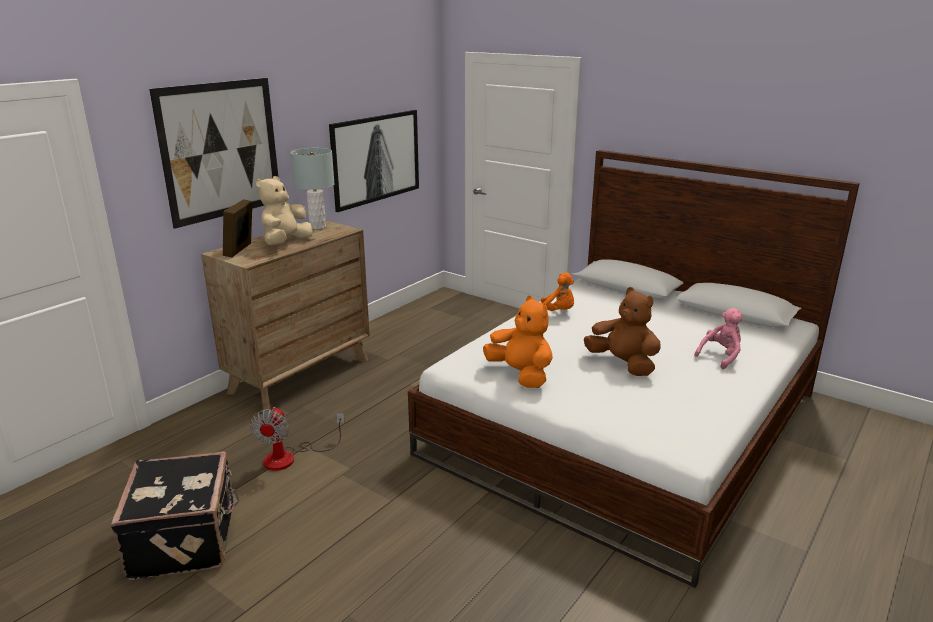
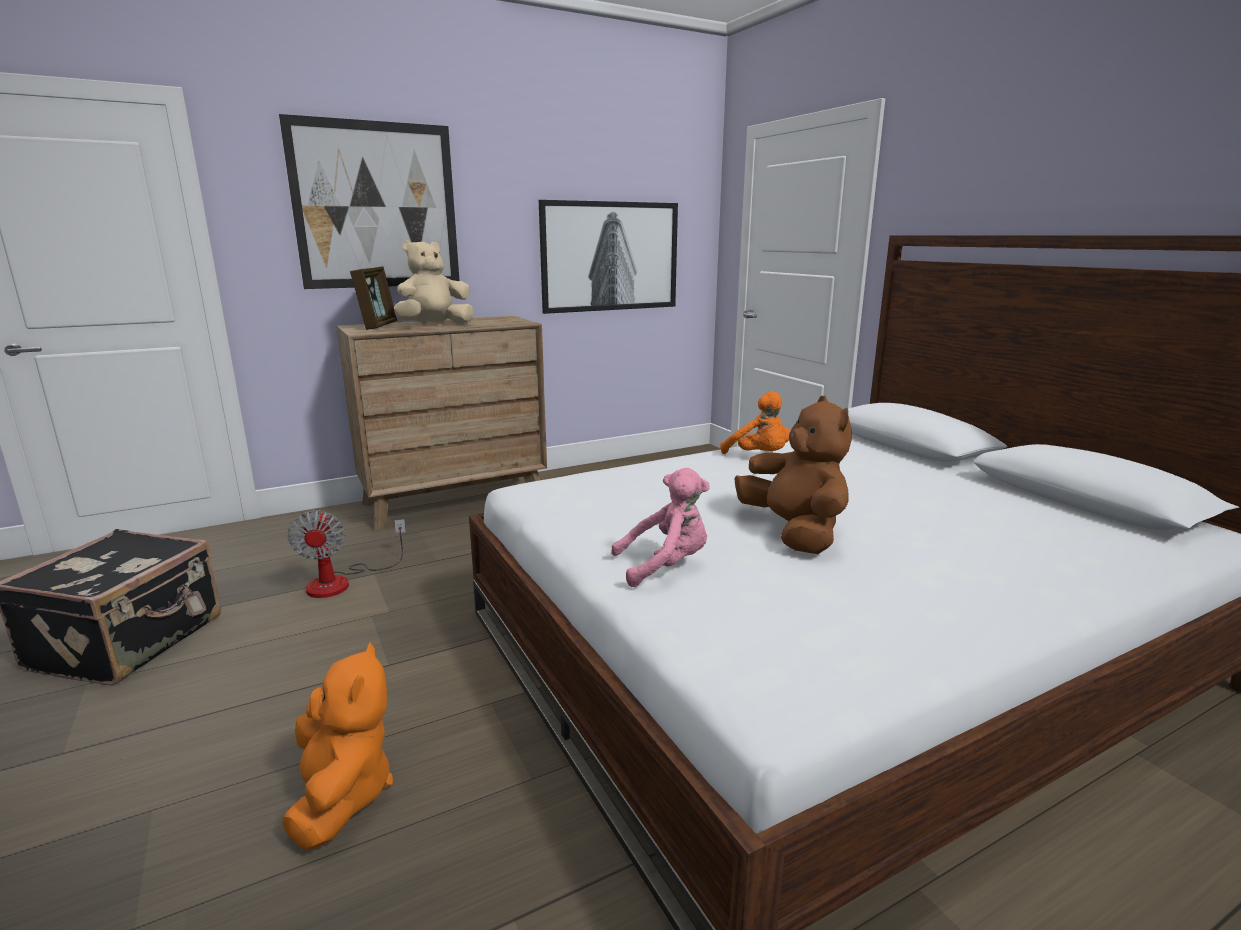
camera: 25 degrees right, 5 degrees down
(240, 250) = (378, 326): picture frame -> picture frame turned 150 degrees clockwise
(290, 457) = (342, 581): fan -> fan turned 45 degrees counterclockwise
(317, 227) = (497, 319): grey table lamp -> none
(521, 375) = (608, 515): orange plush toy -> orange plush toy (342, 795)
(720, 356) = (999, 555): pink plush toy -> pink plush toy (665, 566)

